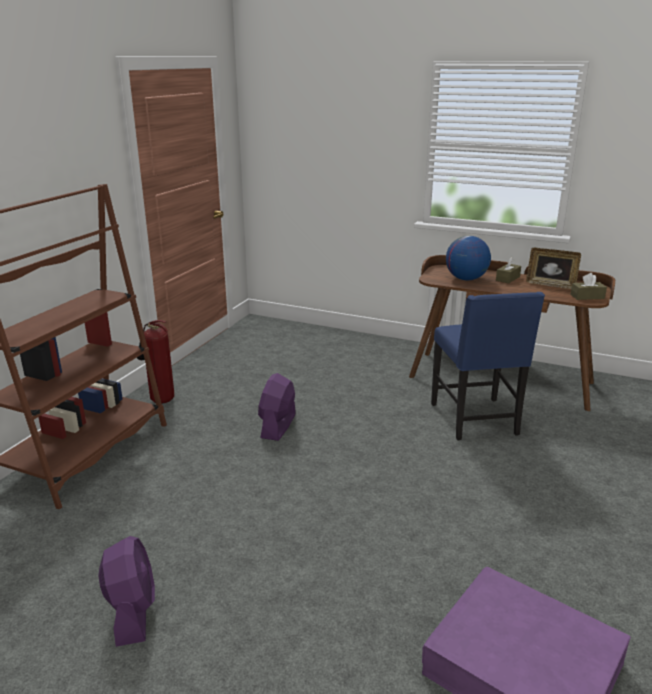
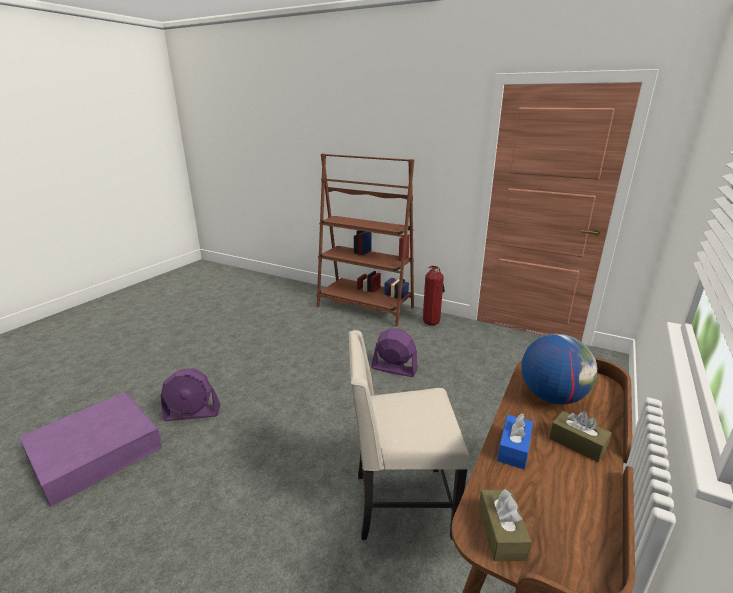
camera: 95 degrees right, 0 degrees up
(132, 611) = (234, 330): purple fan -> purple fan (192, 413)
(476, 420) = (400, 504): blue chair -> beige chair
(525, 290) = (514, 449): none -> blue tissue box
(550, 285) = (563, 495): picture frame -> none

